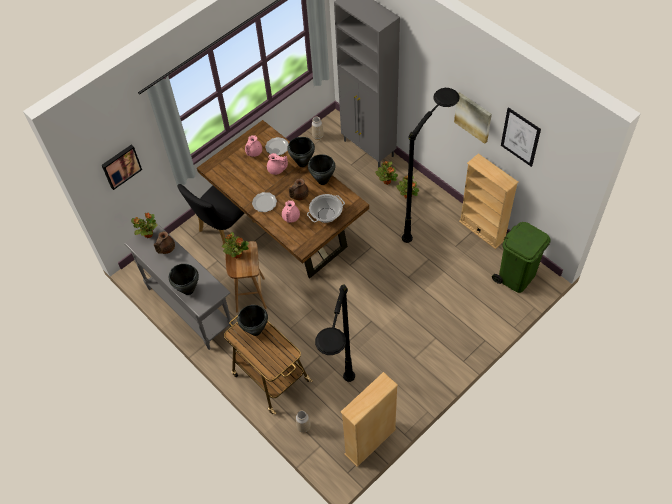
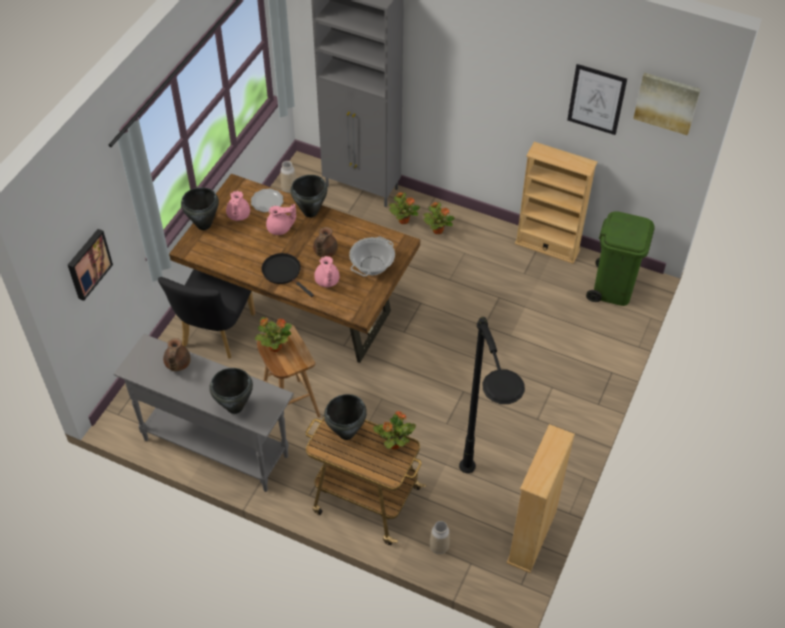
camera: 25 degrees left, 5 degrees down
(148, 234) = (143, 353): potted plant -> potted plant (394, 444)
(264, 202) = (283, 272): plate -> black frying pan
(323, 181) = (347, 226): black cooking pot -> black cooking pot (204, 225)
(427, 216) = (474, 248): black floor lamp -> none
(473, 117) = (523, 93): picture -> picture (666, 102)

